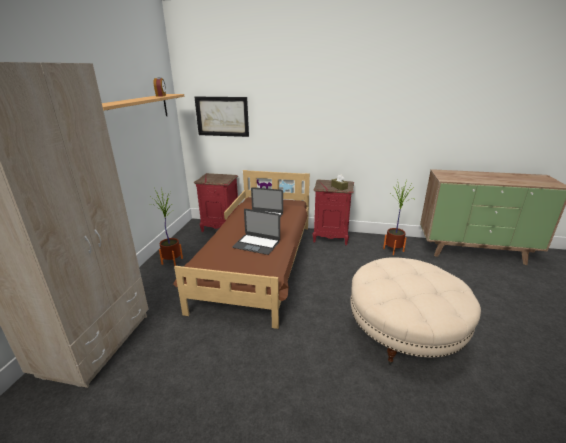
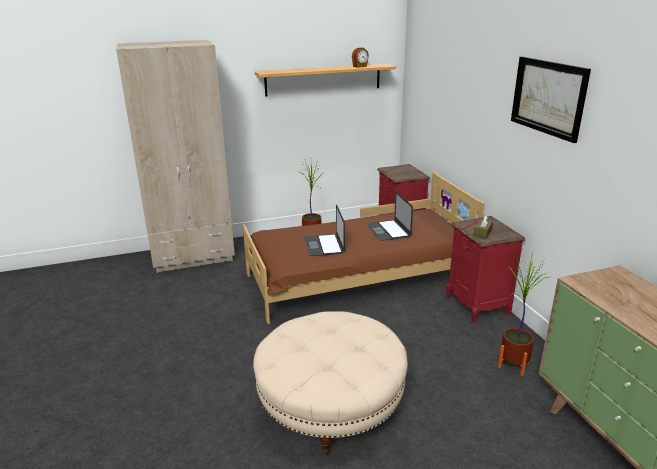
camera: 60 degrees right, 0 degrees up
(222, 116) = (429, 99): picture -> picture (548, 97)

